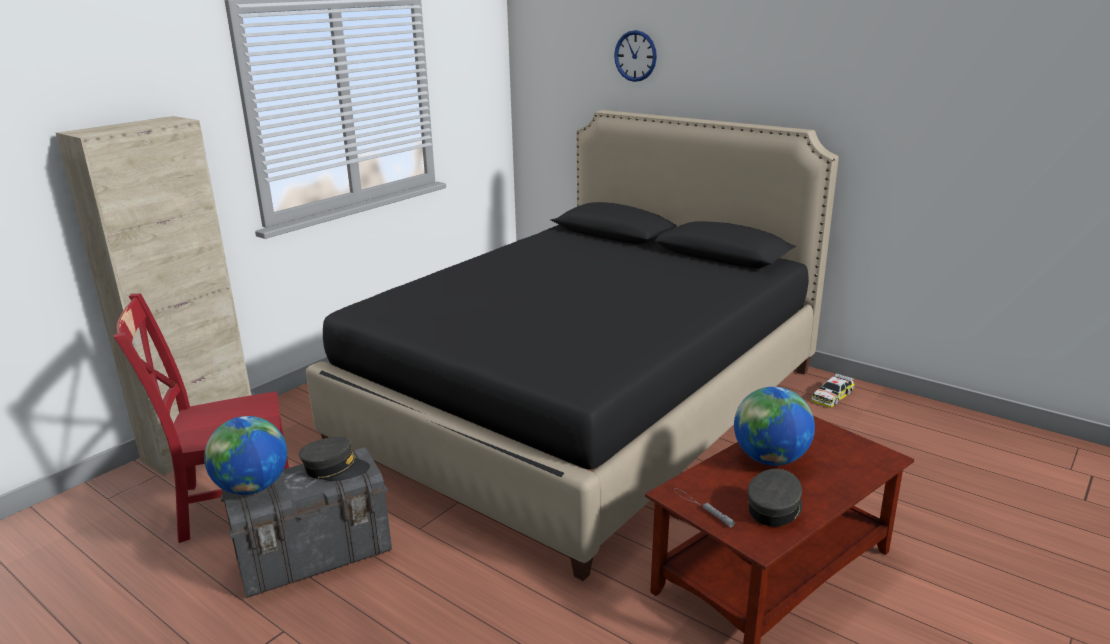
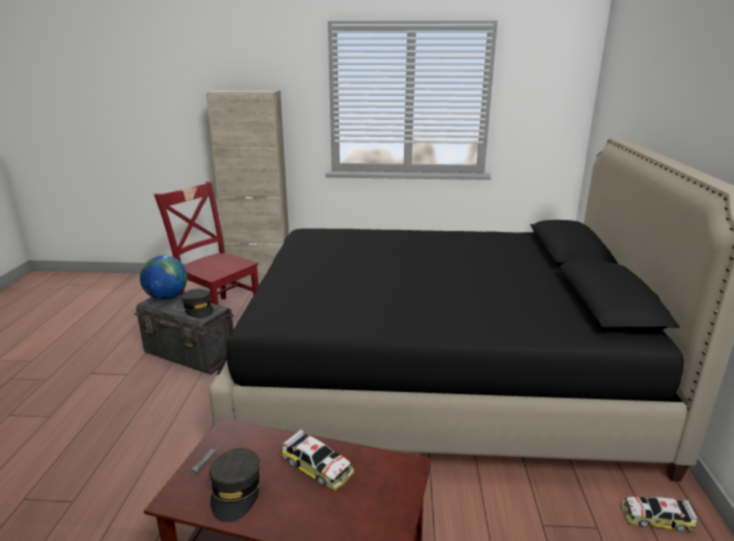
camera: 55 degrees right, 0 degrees up
(635, 56) = (656, 86): wall clock -> none
(770, 459) = (317, 466): globe -> toy car
(774, 508) = (236, 491): grey cap -> grey cap turned 90 degrees clockwise

